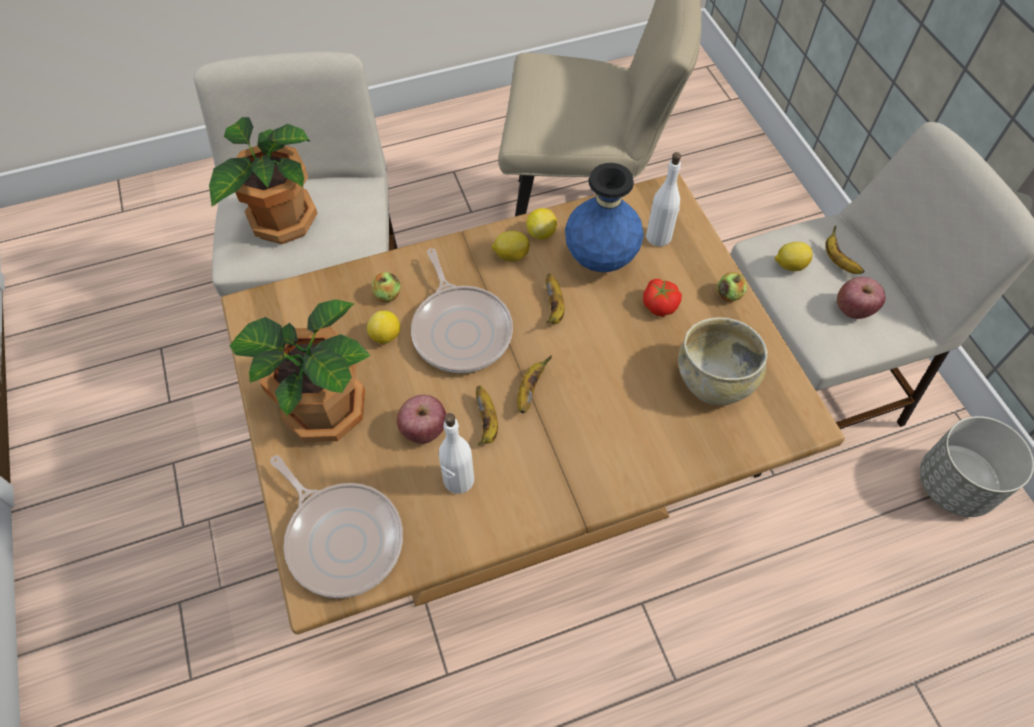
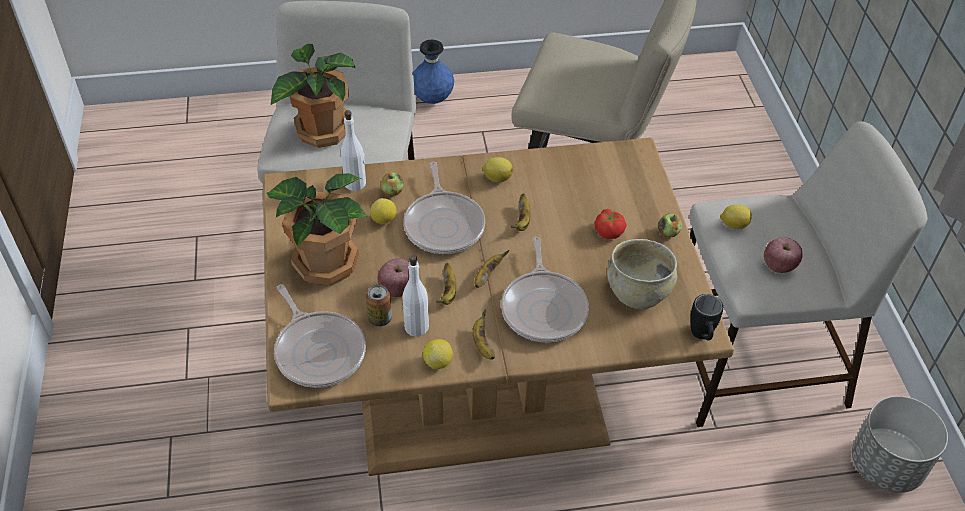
camera: 10 degrees right, 10 degrees down
(410, 476) = (380, 318): none -> can
(541, 233) = (526, 165): lemon -> lemon (438, 362)
(600, 259) = (569, 191): blue vase -> blue vase (432, 99)
(608, 423) = (544, 307): none -> frying pan
(659, 236) = (622, 182): white bottle -> white bottle (355, 183)
(804, 428) = (702, 337): none -> black mug
(838, 261) = (777, 228): banana -> banana (482, 344)

